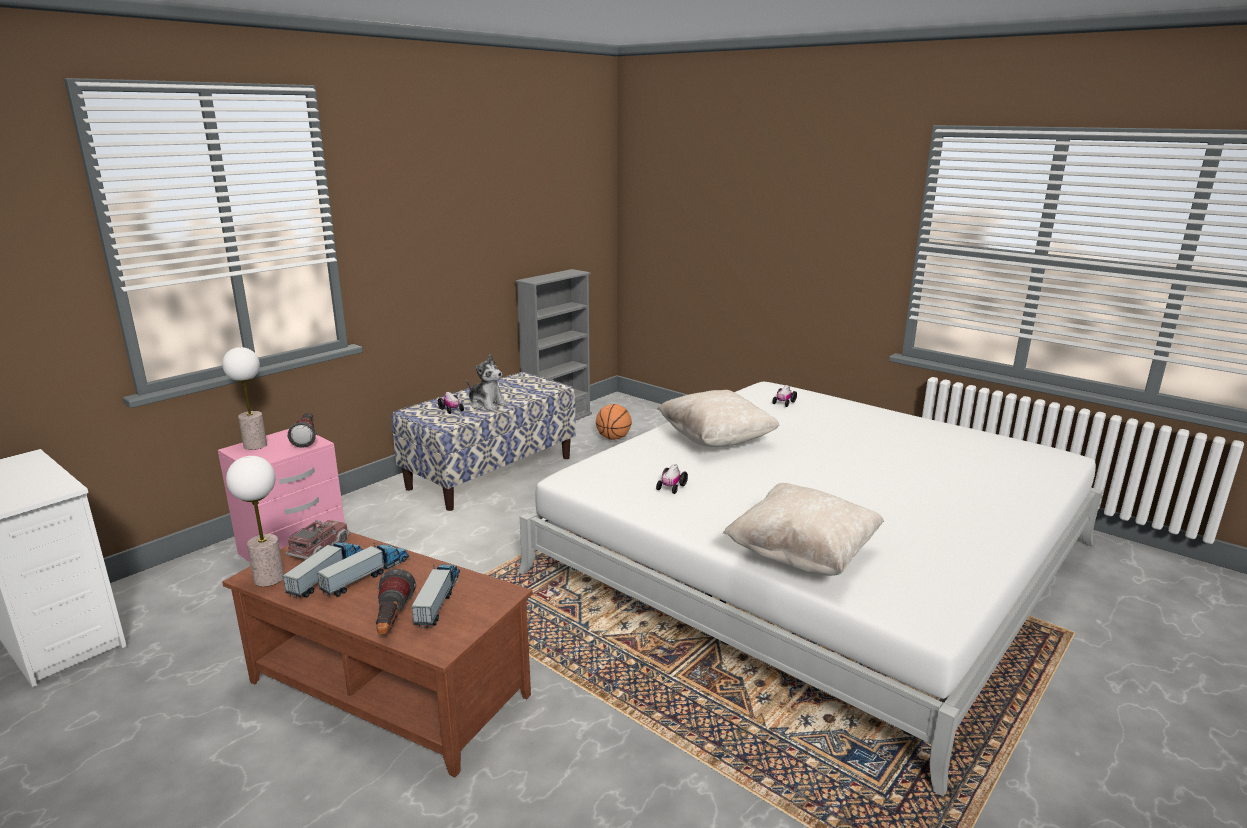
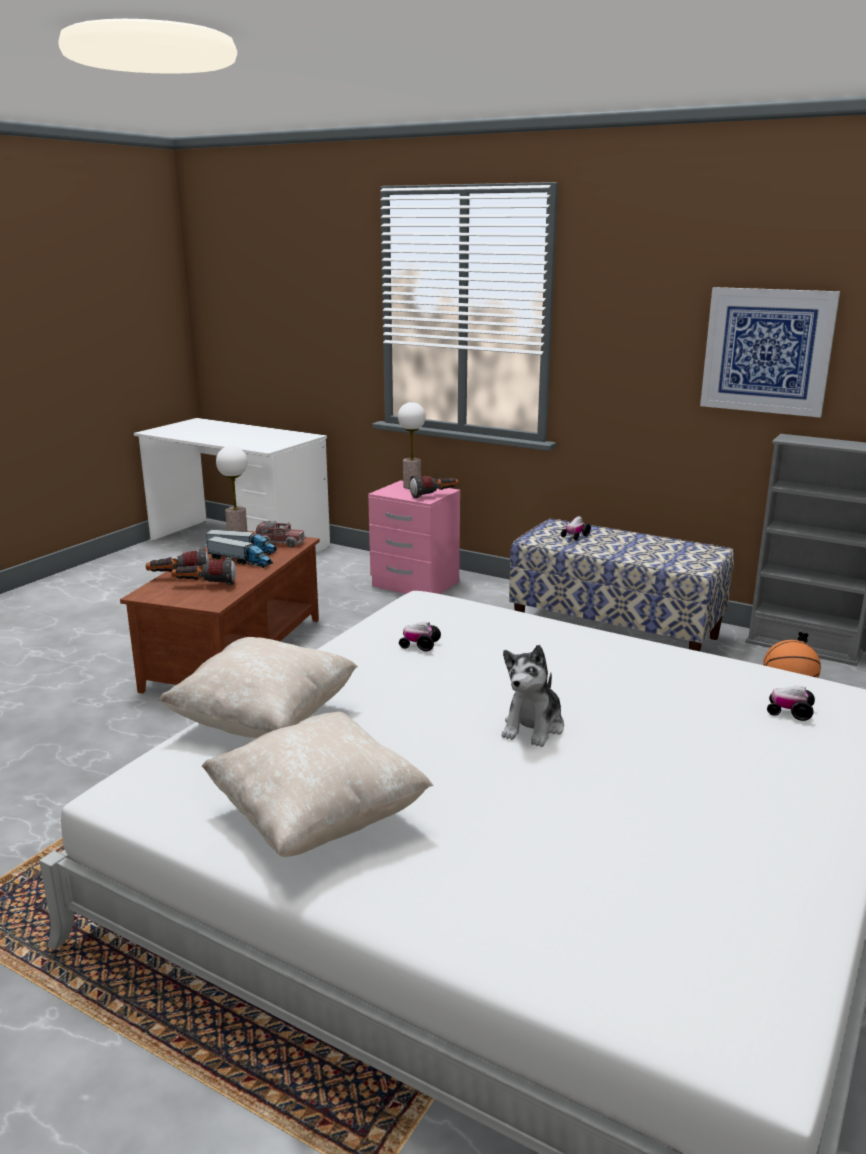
camera: 80 degrees right, 0 degrees up
(438, 600) = (205, 585): toy truck -> flashlight
(487, 404) = (604, 547): plush toy -> plush toy (533, 727)
(497, 222) = (767, 351): none -> picture
(716, 440) = (577, 663): beige pillow -> beige pillow (318, 818)

